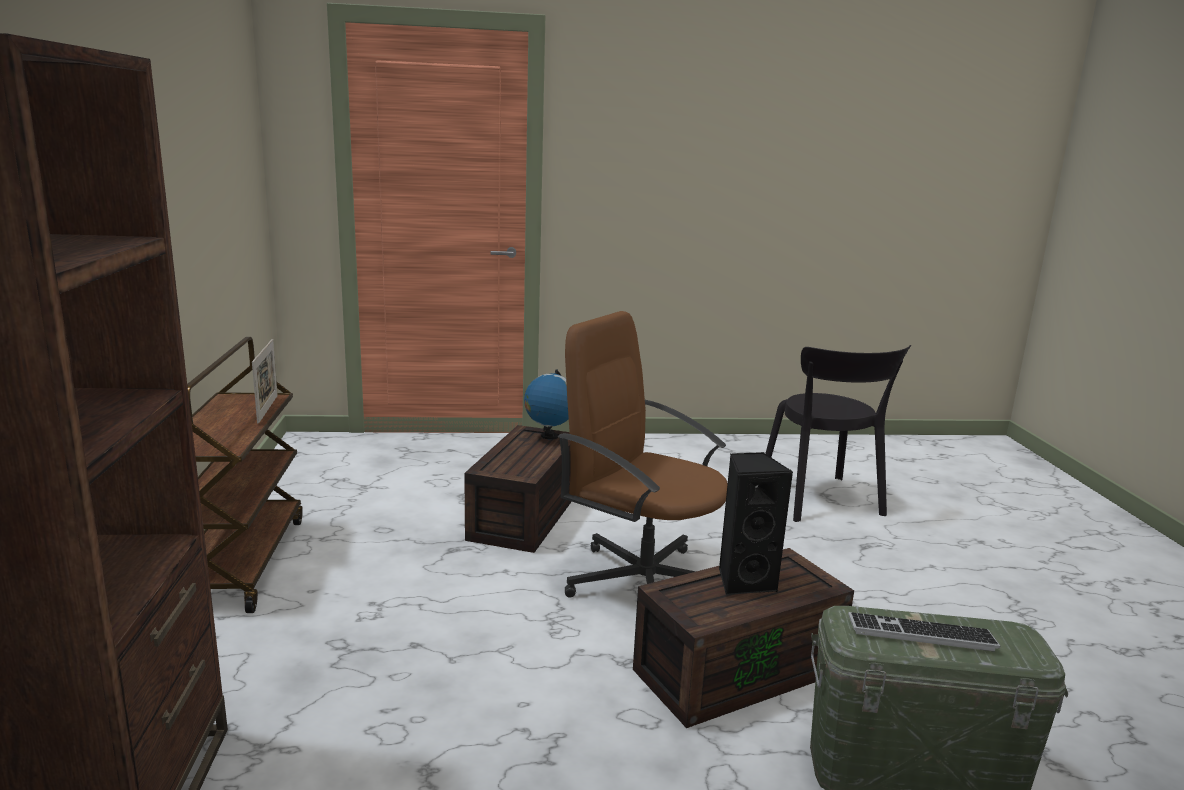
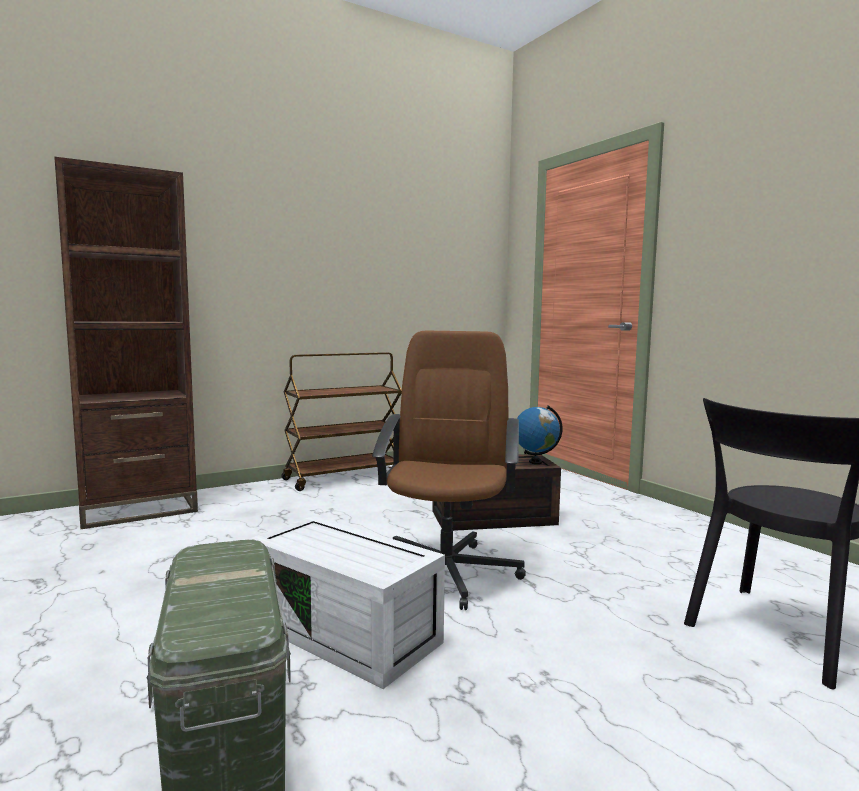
camera: 65 degrees right, 10 degrees down
(267, 409) = (369, 390): picture frame -> none
(738, 668) = (348, 632): brown storage box -> white storage box
(744, 581) = (354, 544): black speaker -> none
(920, 634) = (220, 575): keyboard -> none

